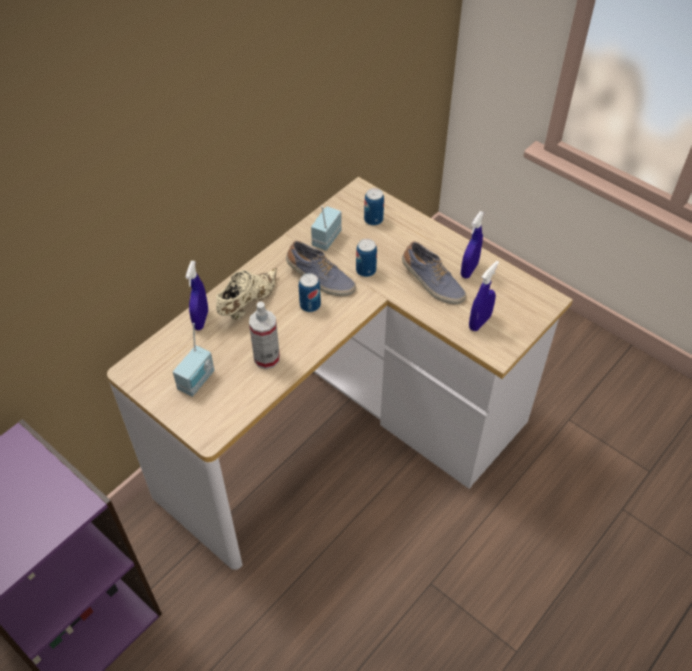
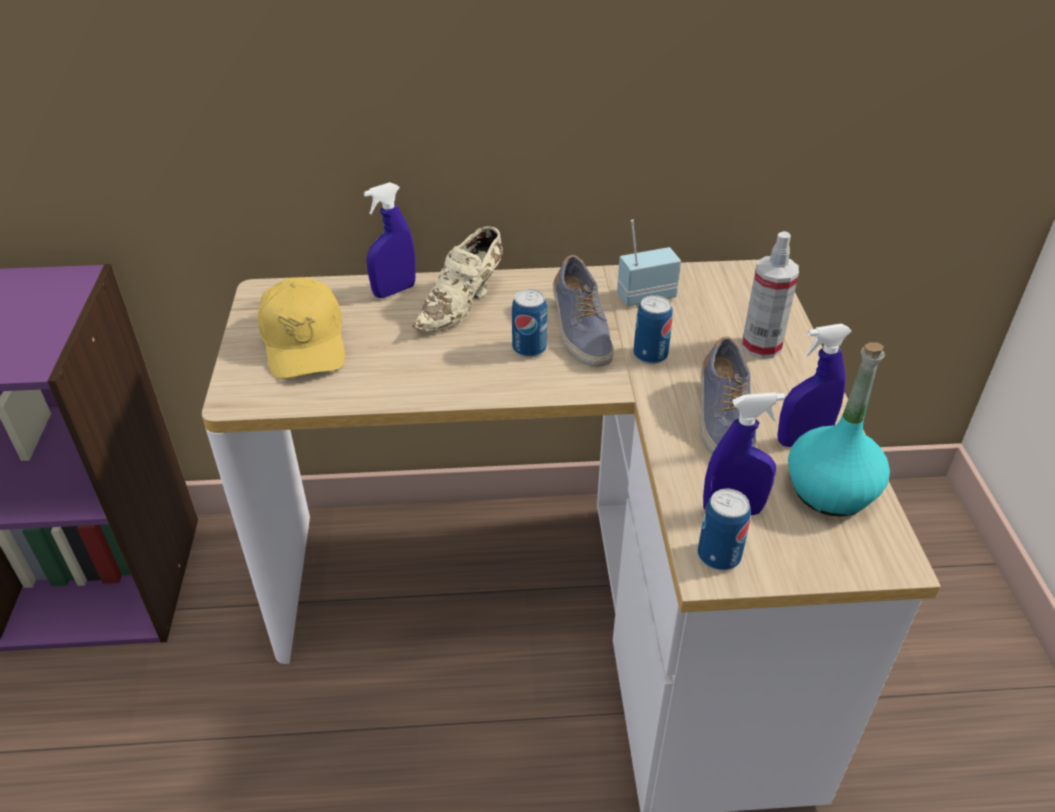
camera: 45 degrees right, 10 degrees down
(197, 381) = (305, 342): radio -> yellow cap
(247, 303) = (463, 304): beige shoe -> beige shoe turned 135 degrees clockwise
(267, 358) = (403, 368): spray bottle -> spray bottle (761, 346)
(373, 220) = (736, 310): can -> can (719, 556)
(502, 286) = (830, 491): none -> turquoise bottle

